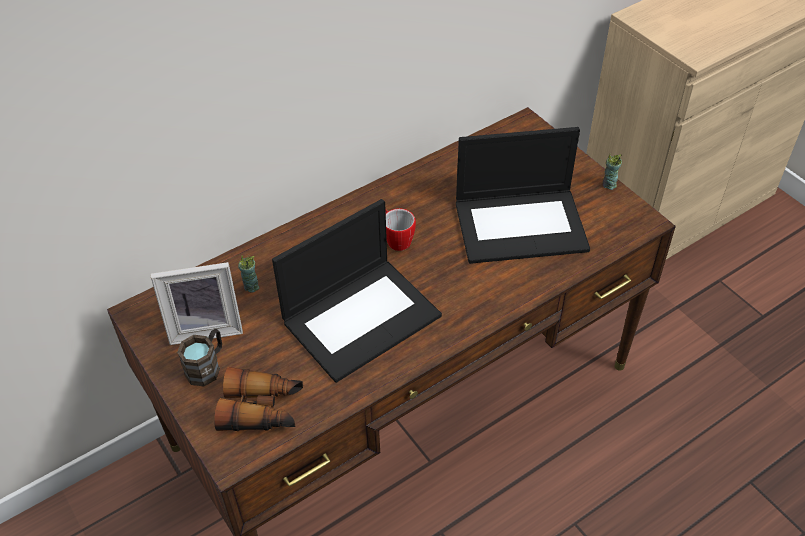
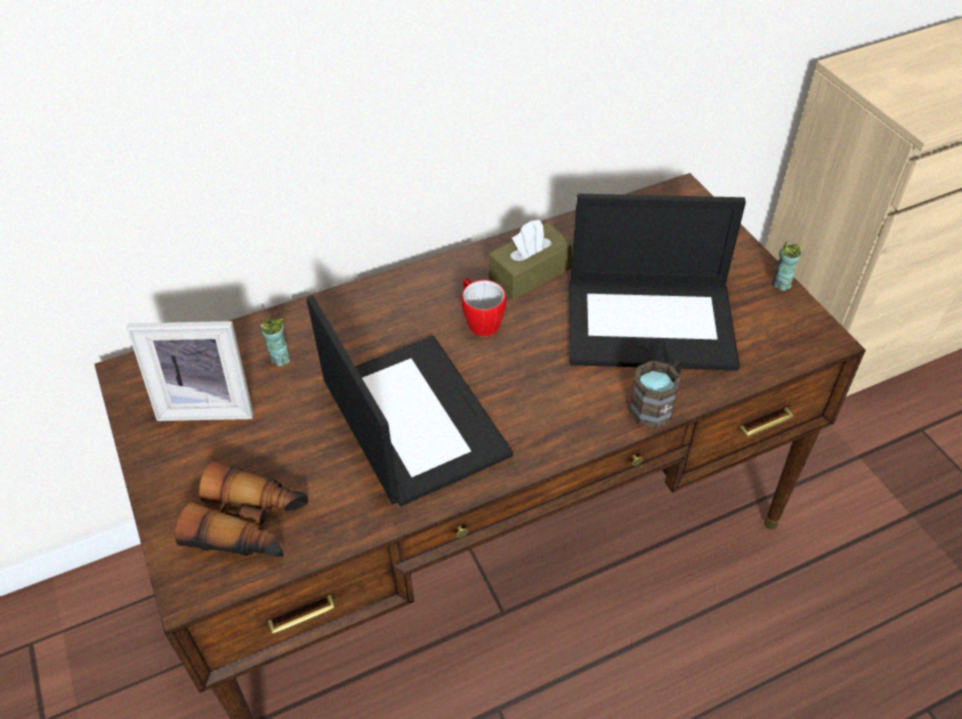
camera: 10 degrees right, 0 degrees up
(207, 366) = (195, 456): brown mug -> brown mug (657, 404)
(362, 317) = (412, 418): laptop -> laptop turned 90 degrees counterclockwise
(424, 198) = (530, 273): none -> brown tissue box

